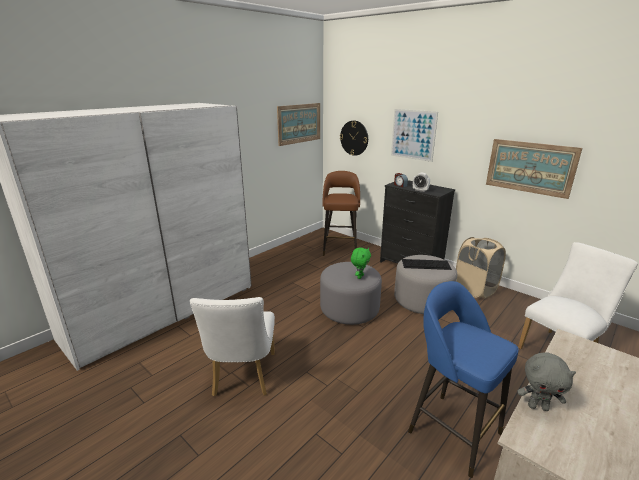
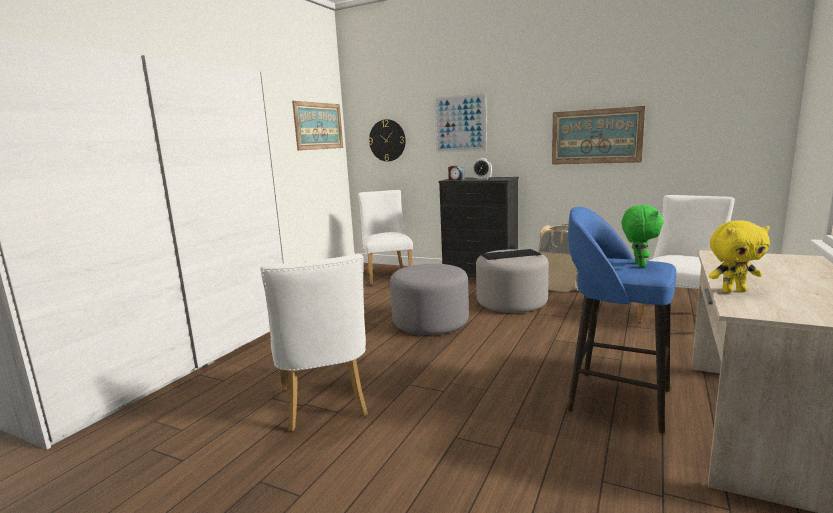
camera: 15 degrees left, 10 degrees down
(340, 248) = (388, 276): brown stool -> white chair
(359, 276) = (441, 271): green plush toy -> green plush toy (638, 265)
(538, 406) = (733, 291): grey plush toy -> yellow plush toy

